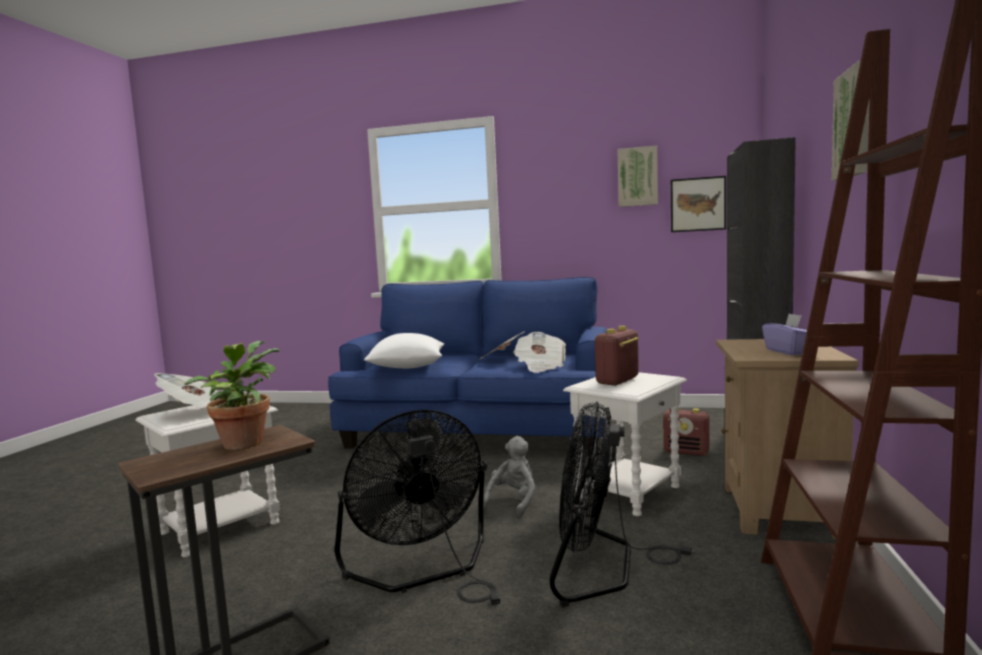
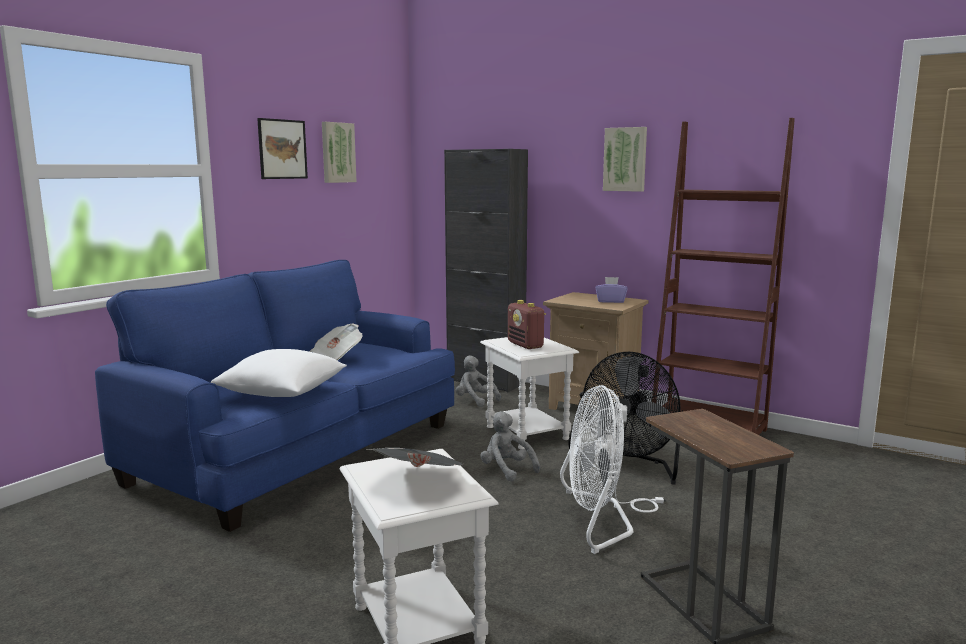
camera: 70 degrees left, 5 degrees up
(243, 442) = (694, 426): potted plant -> none
(431, 570) = (604, 517): black fan -> white fan
(540, 367) = (395, 356): newspaper -> none
(686, 452) = (475, 400): radio -> grey plush toy
(698, 204) = (378, 183): picture -> picture (282, 149)

